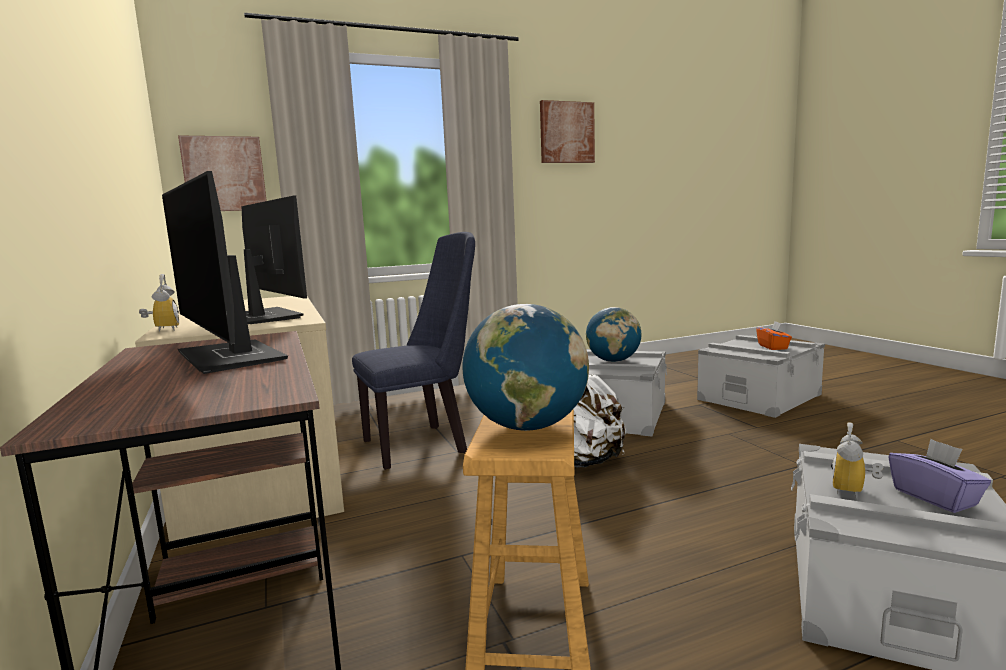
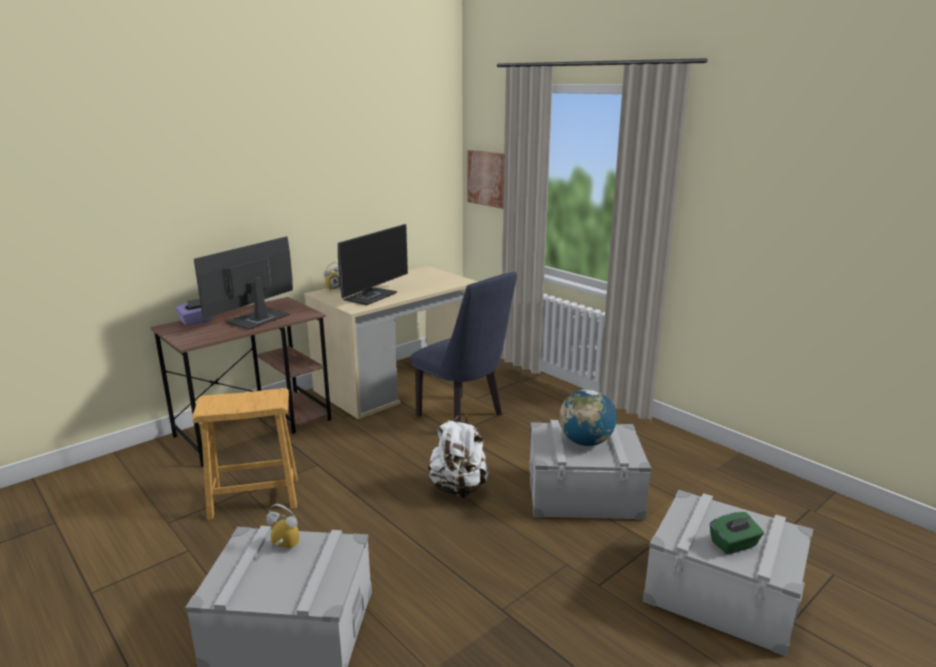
camera: 70 degrees right, 10 degrees up
(527, 426) = (235, 402): globe -> none
(566, 132) = (772, 170): picture -> none
(773, 347) = (734, 544): orange tissue box -> green tissue box
(935, 497) = (276, 581): purple tissue box -> purple tissue box (196, 321)

